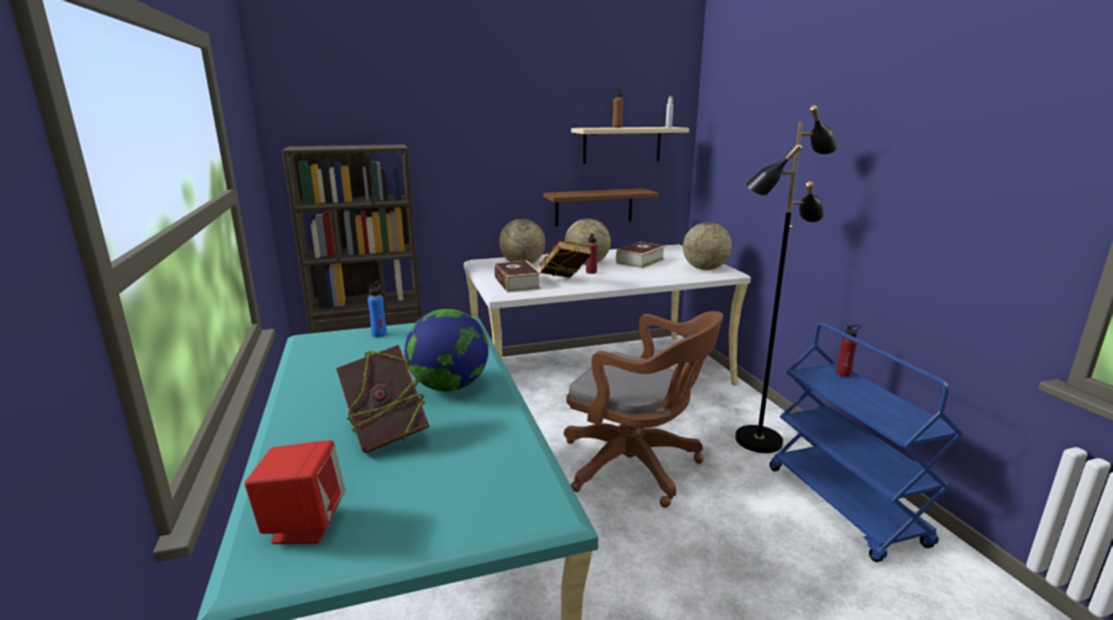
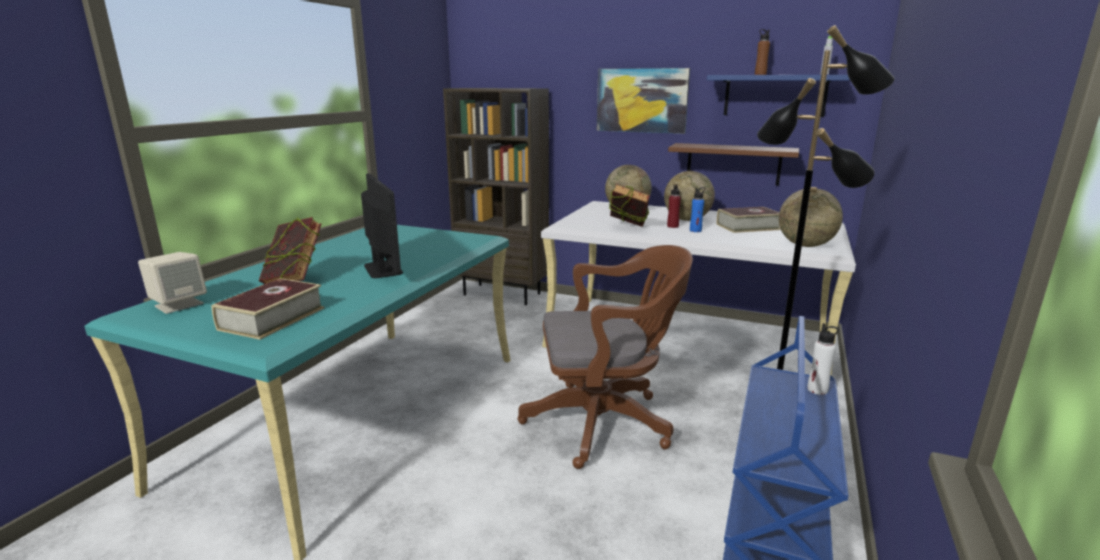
camera: 40 degrees right, 0 degrees up
(304, 525) = (179, 305): red speaker -> beige speaker
(379, 334) = (420, 232): blue bottle -> blue bottle (695, 230)
(449, 386) = (383, 269): globe -> monitor
(507, 153) = (642, 100): none -> picture
(517, 283) = (586, 222): book -> book (272, 318)
(622, 145) = (774, 95): beige shelf -> blue shelf
(637, 466) = (605, 422): brown office chair -> brown office chair turned 75 degrees counterclockwise
(843, 373) = (817, 390): red bottle -> white bottle

